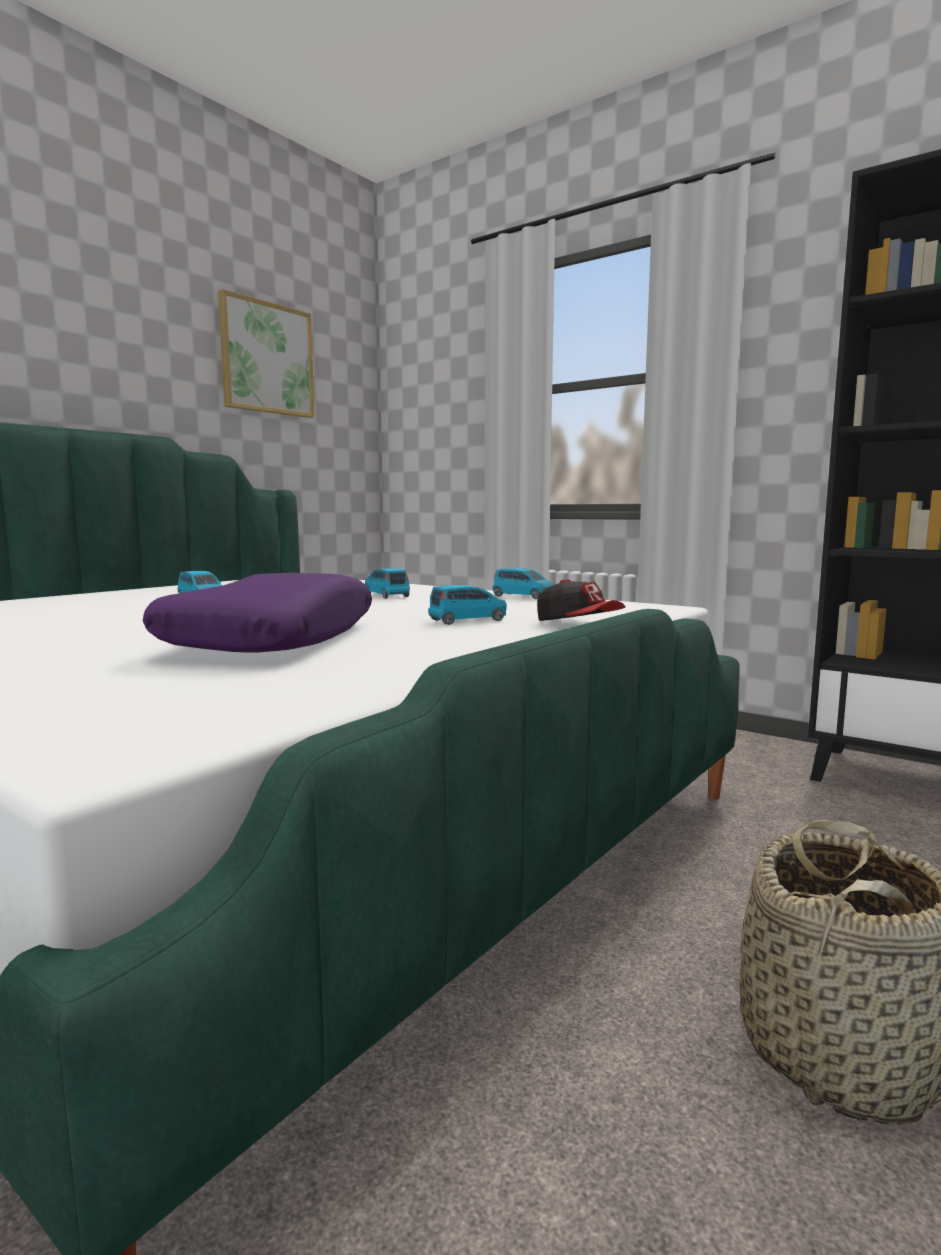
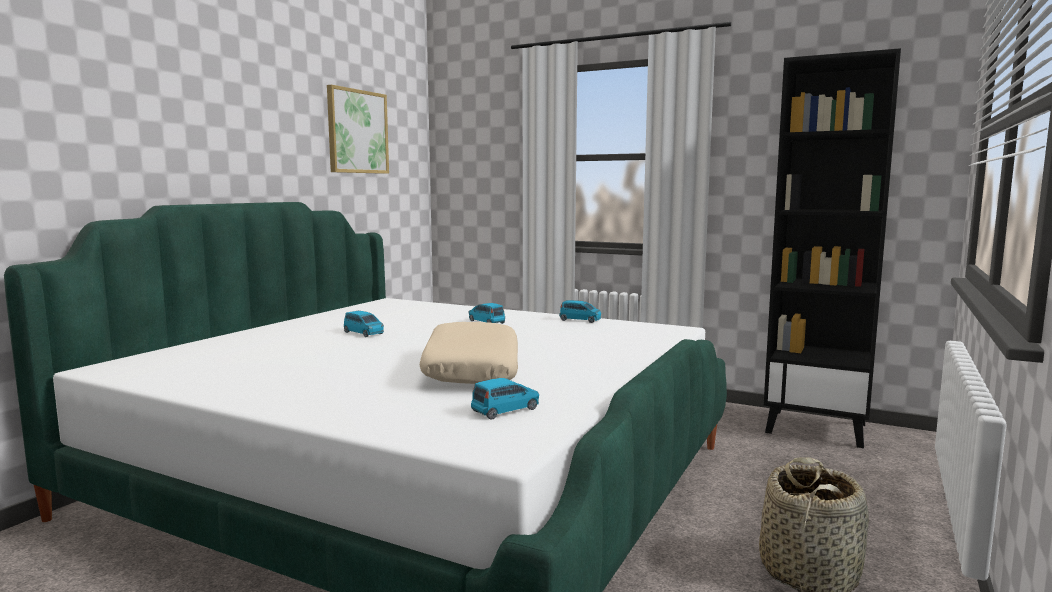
camera: 10 degrees left, 0 degrees up
(273, 639) = (471, 369): purple pillow -> beige pillow
(468, 620) = (569, 346): blue toy car -> blue toy car (505, 410)
(578, 624) = (640, 347): cap -> none

